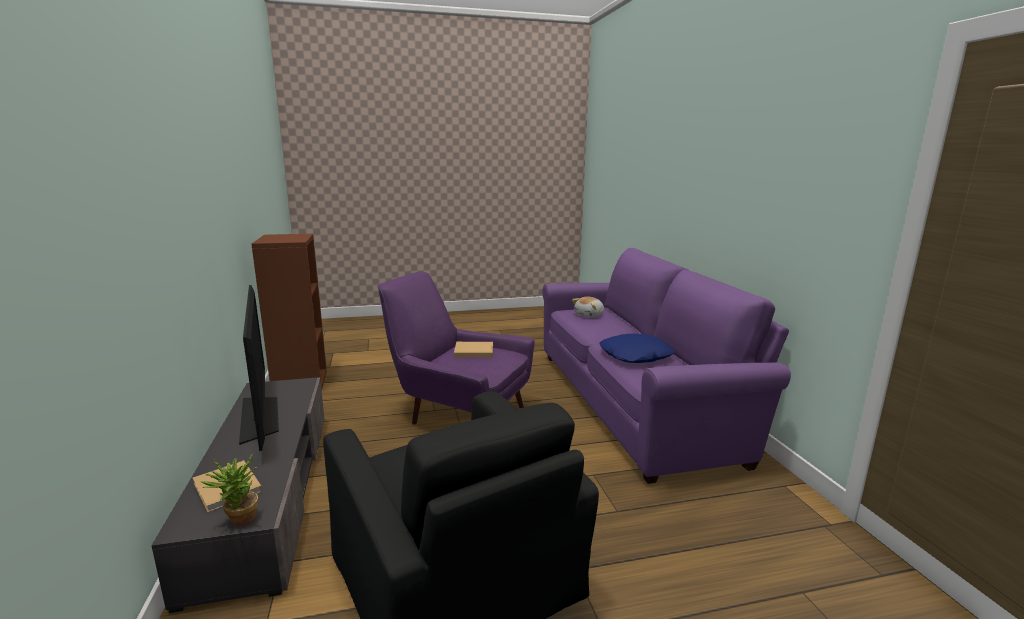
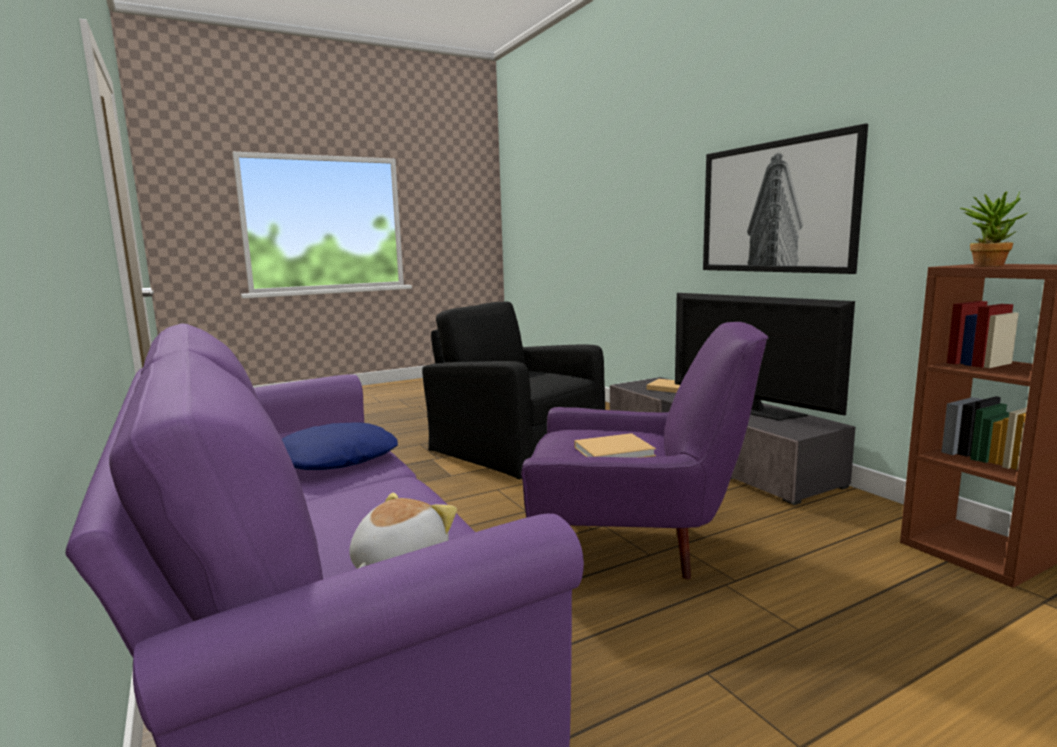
camera: 165 degrees right, 5 degrees down
(181, 219) = (775, 207): none -> picture
(238, 521) = (634, 383): potted plant -> potted plant (986, 265)

